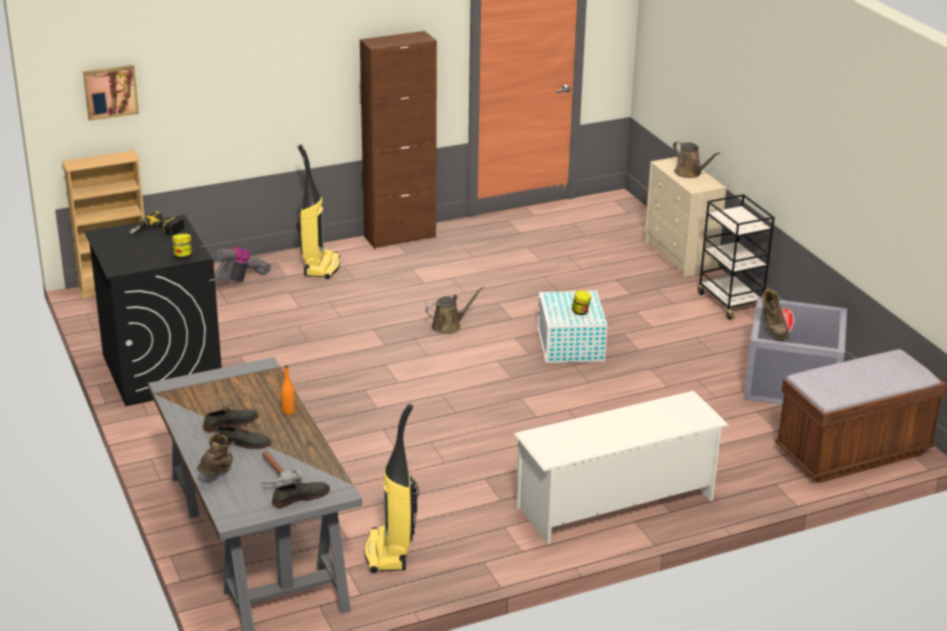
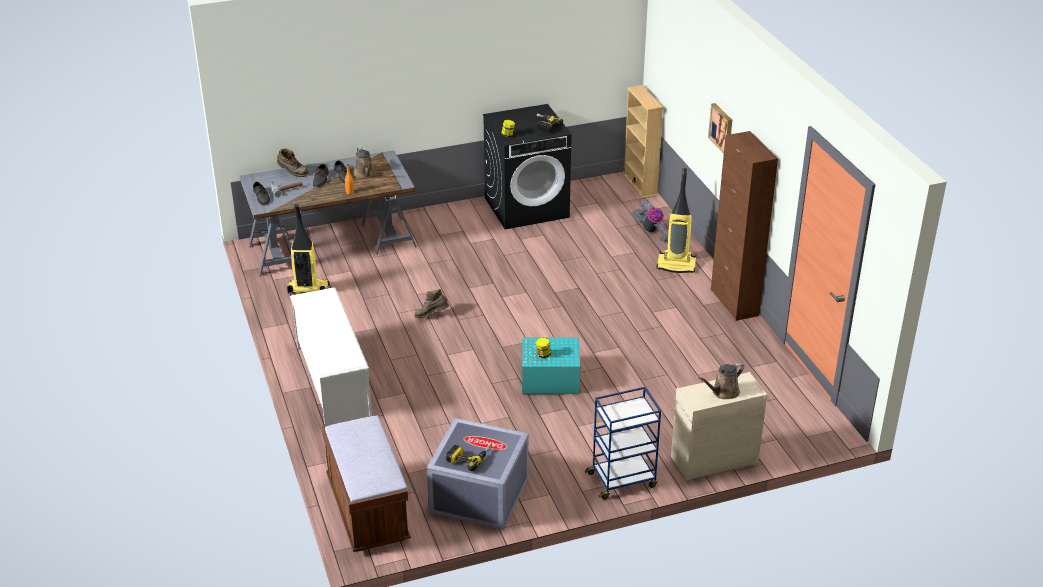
camera: 95 degrees right, 5 degrees up
(110, 91) = (663, 59): picture -> picture (722, 128)
(449, 326) = (581, 321): brown watering can -> brown watering can (365, 174)
(570, 345) = (549, 379): white storage box -> turquoise storage box
(730, 302) = (622, 479): black cart -> blue cart
(772, 329) = (470, 432): brown boot -> brown boot (431, 316)
(815, 328) = (469, 458): none -> power drill

